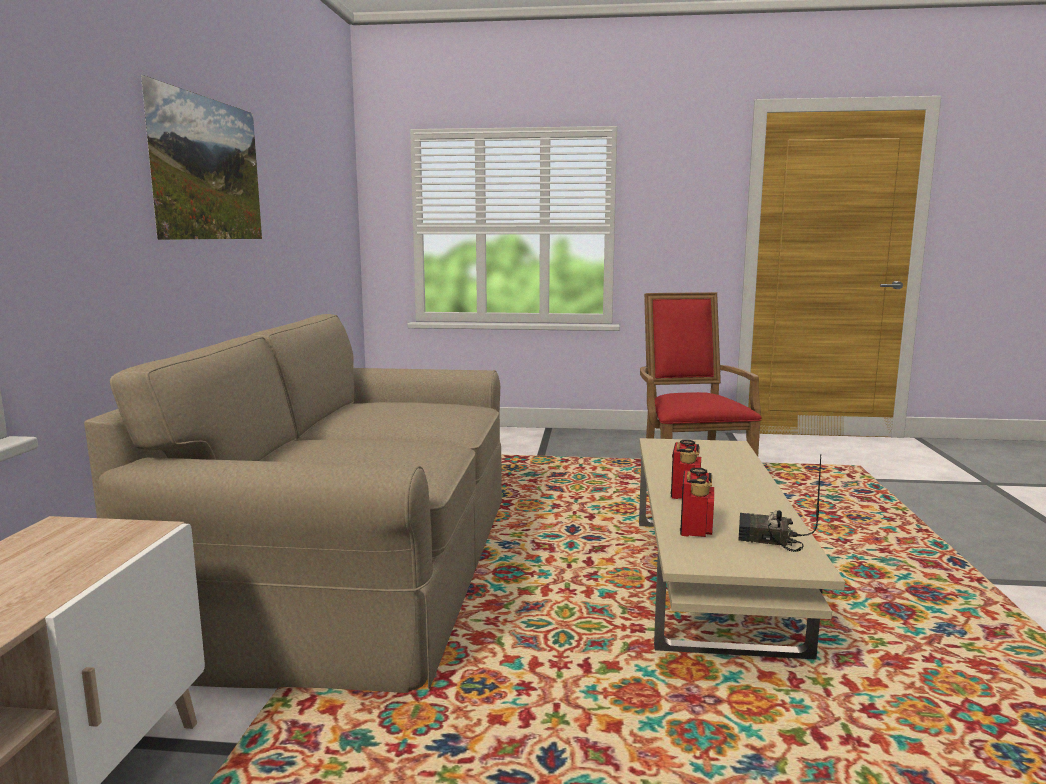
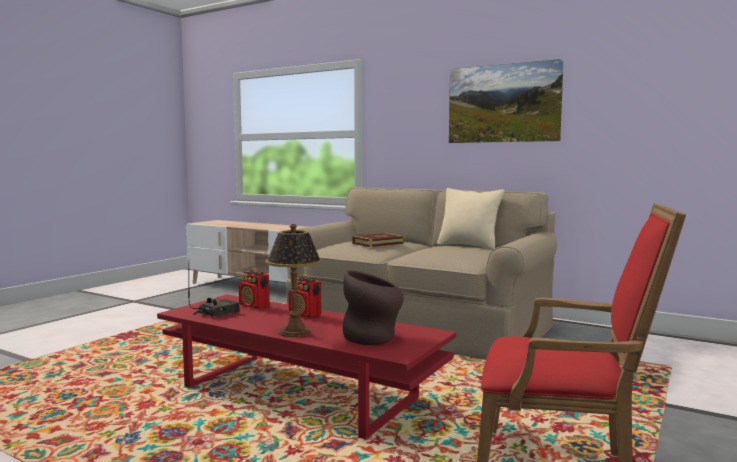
camera: 115 degrees right, 5 degrees down
(338, 412) = (468, 246): none -> beige pillow
(370, 445) = (378, 243): none -> book
(708, 456) = (373, 338): none -> brown vase
(710, 579) = (300, 393): beige coffee table -> red coffee table
(750, 483) = (295, 332): none -> table lamp

